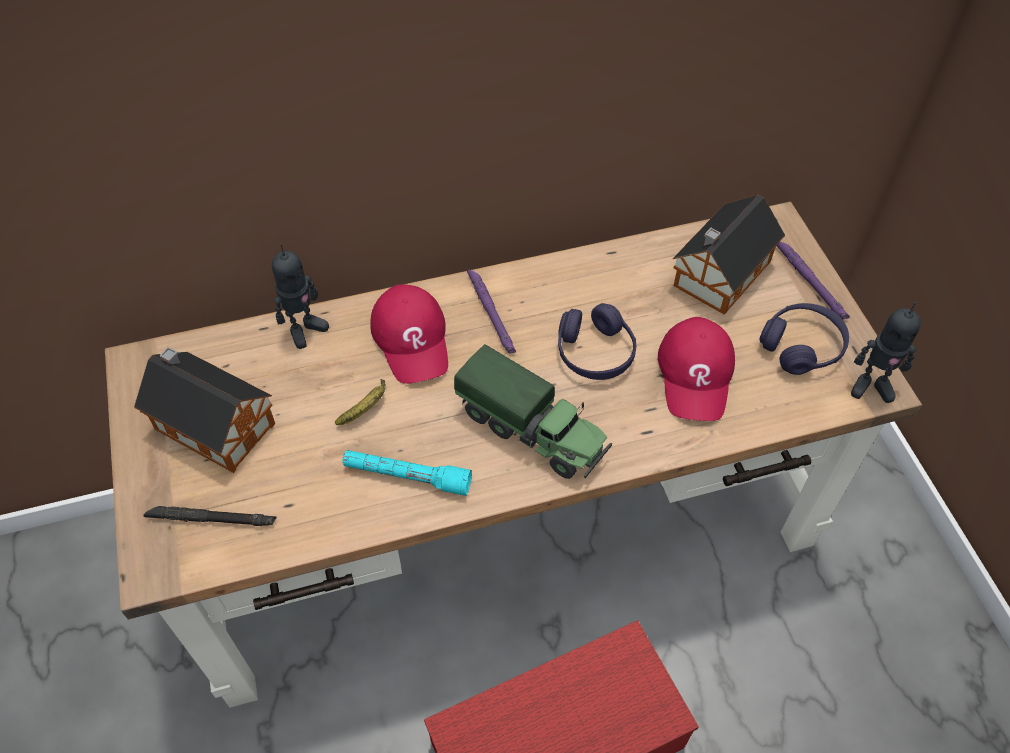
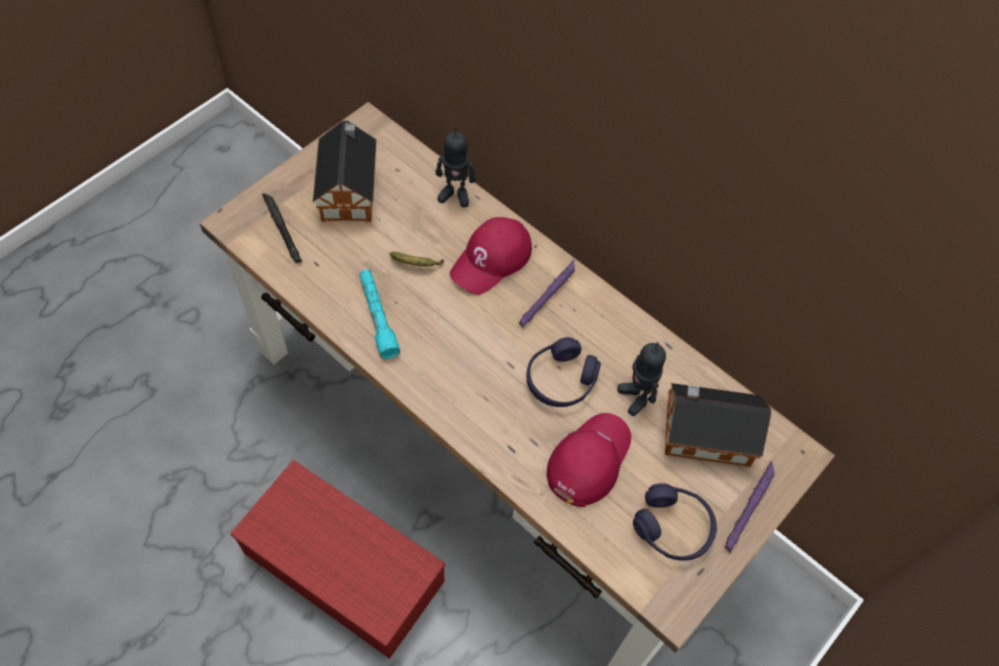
camera: 55 degrees right, 5 degrees up
(532, 431) = (462, 373): toy truck -> none
(696, 374) = (589, 459): red cap -> red cap turned 150 degrees clockwise
(871, 386) = (669, 599): toy robot -> toy robot (636, 397)

